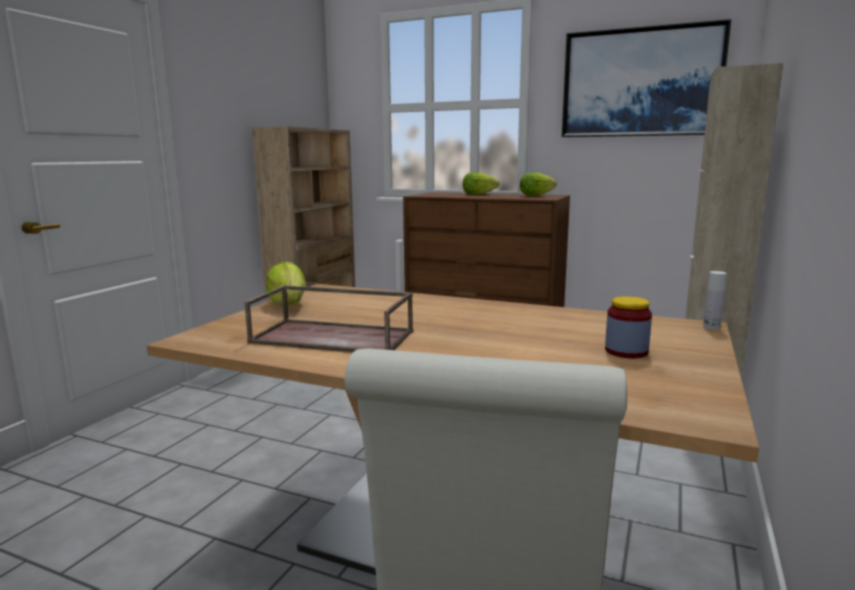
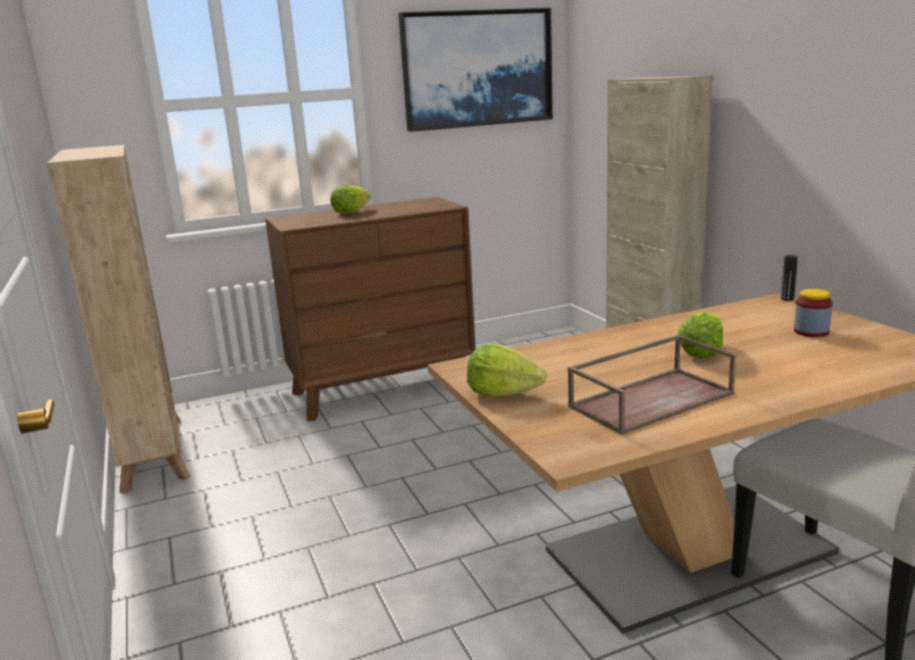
camera: 45 degrees left, 5 degrees up
(535, 195) = (413, 203): lettuce -> lettuce (701, 353)
(711, 327) = (787, 299): white bottle -> black bottle

